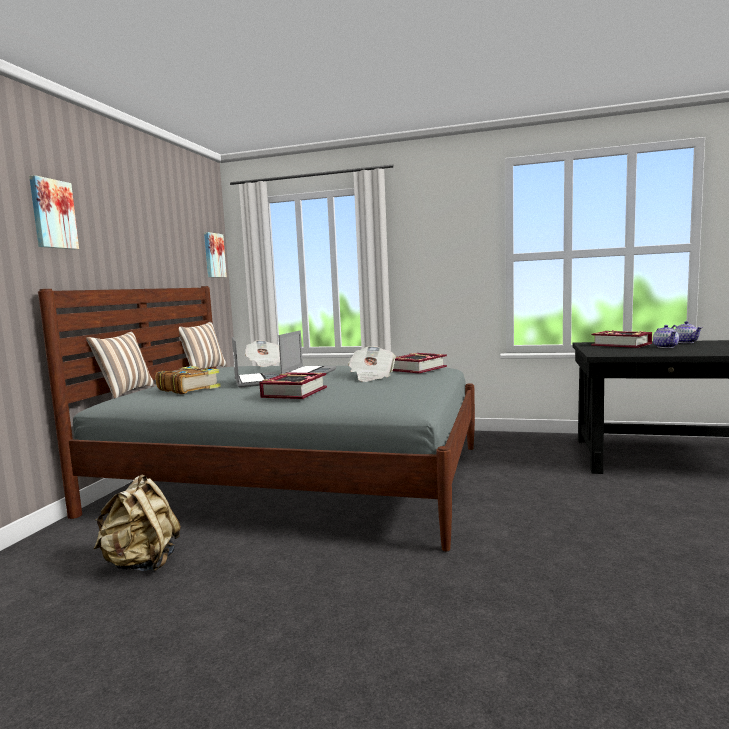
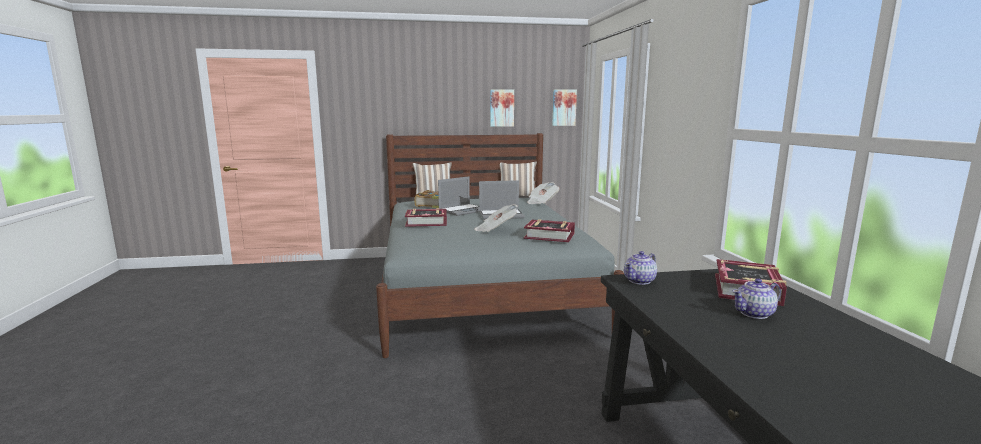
camera: 65 degrees right, 5 degrees up
(52, 214) = (404, 92): picture -> picture (501, 108)
(142, 564) = (348, 285): beige backpack -> none
(685, 342) = (848, 329): teapot -> teapot (640, 281)

